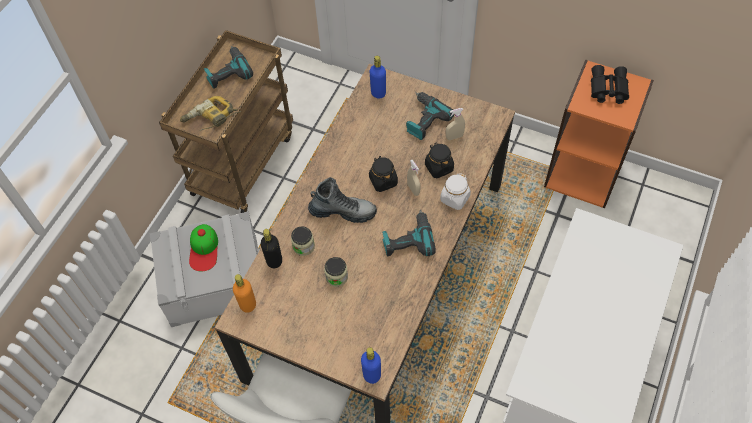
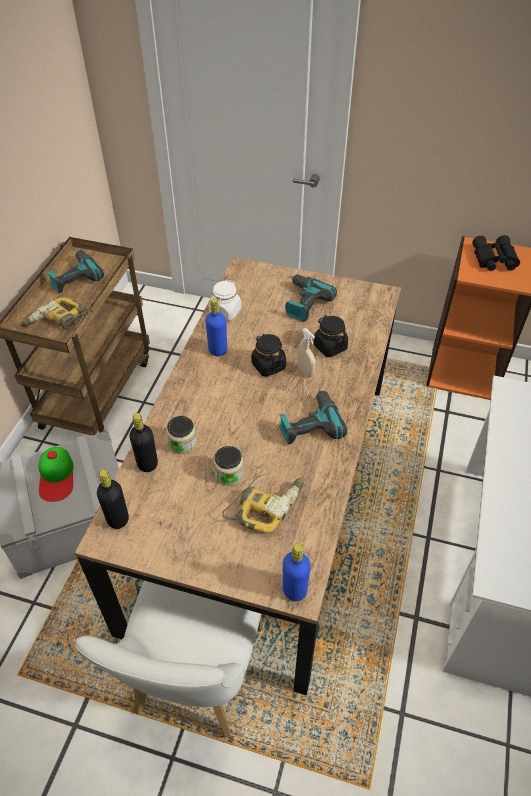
camera: 10 degrees left, 10 degrees down
(248, 304) = (118, 519): orange bottle -> black bottle
(343, 211) = (226, 401): boot -> none
(361, 305) = (265, 504): none -> power drill
(378, 93) = (247, 282): blue bottle -> blue bottle (217, 350)
(454, 137) = (340, 316): beige spray bottle -> none
(455, 198) = (355, 376): white jar -> white jar (225, 312)

